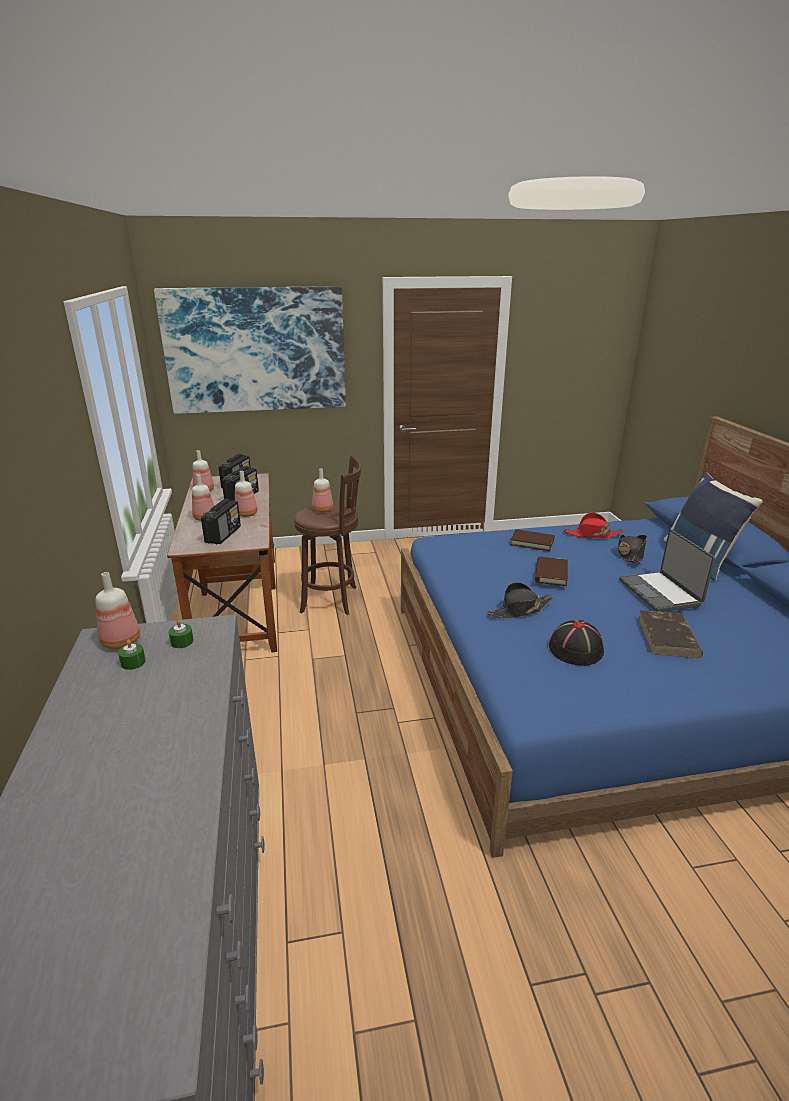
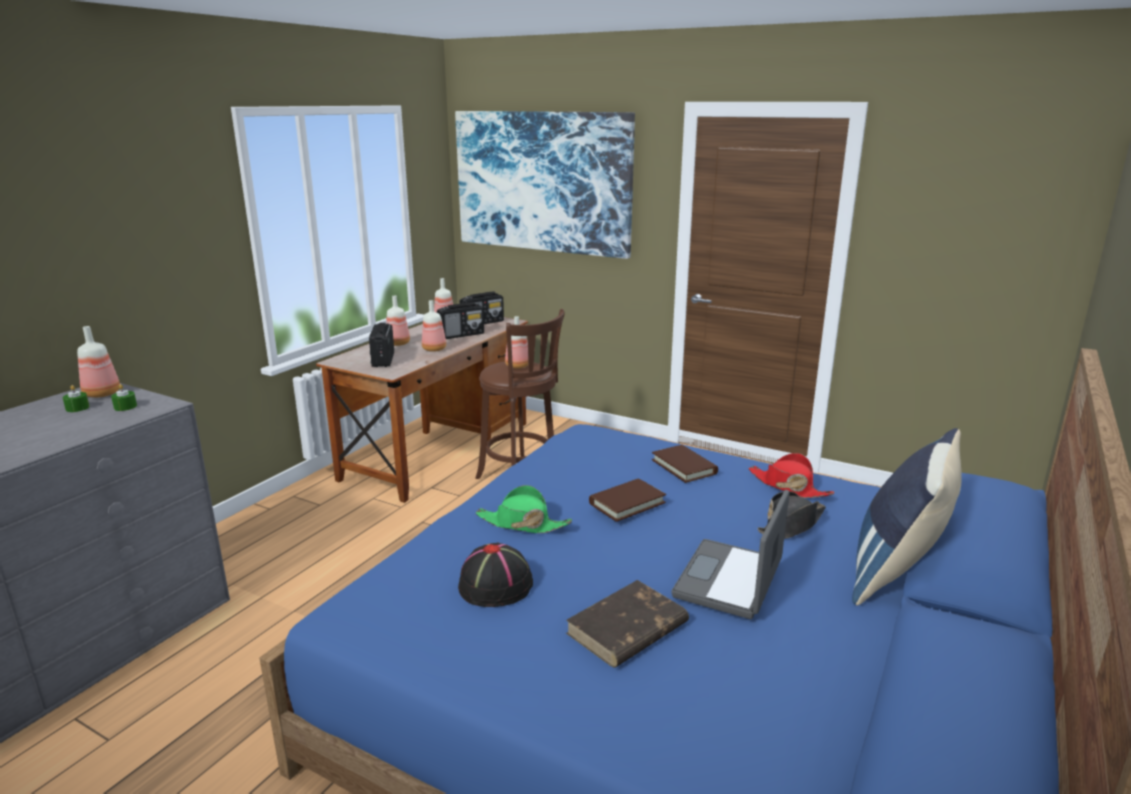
camera: 40 degrees right, 5 degrees down
(223, 534) = (383, 360): radio -> radio turned 120 degrees clockwise
(519, 610) = (522, 523): black hat -> green hat

